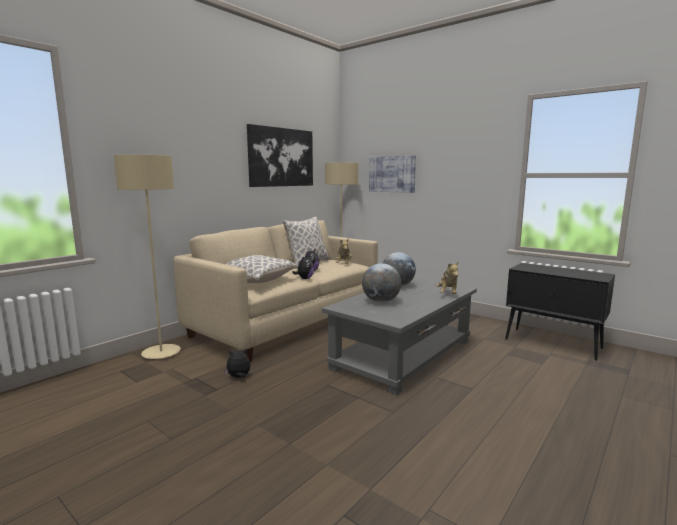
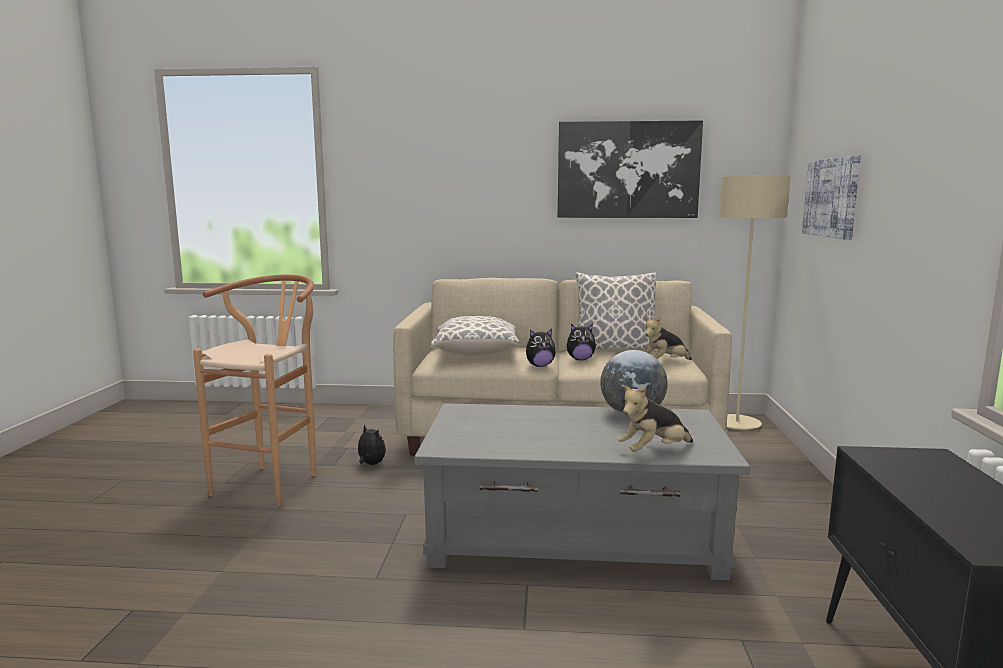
camera: 55 degrees right, 0 degrees up
(161, 353) = (383, 415): beige floor lamp -> none
(205, 417) = (273, 481): none -> brown stool
(381, 301) = (523, 422): globe -> none

